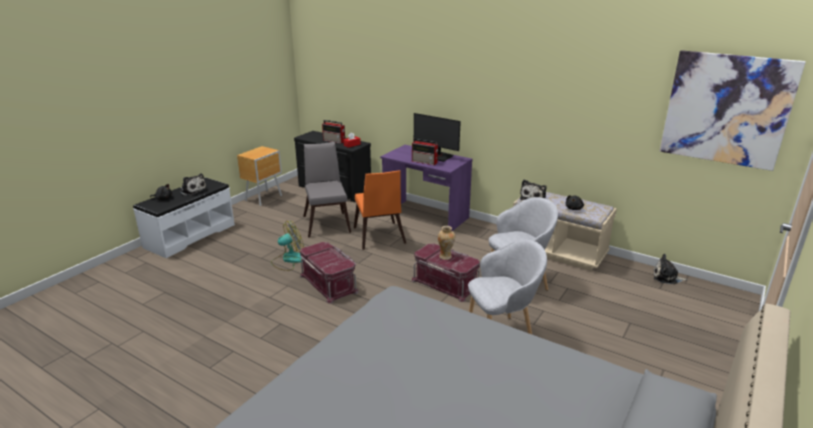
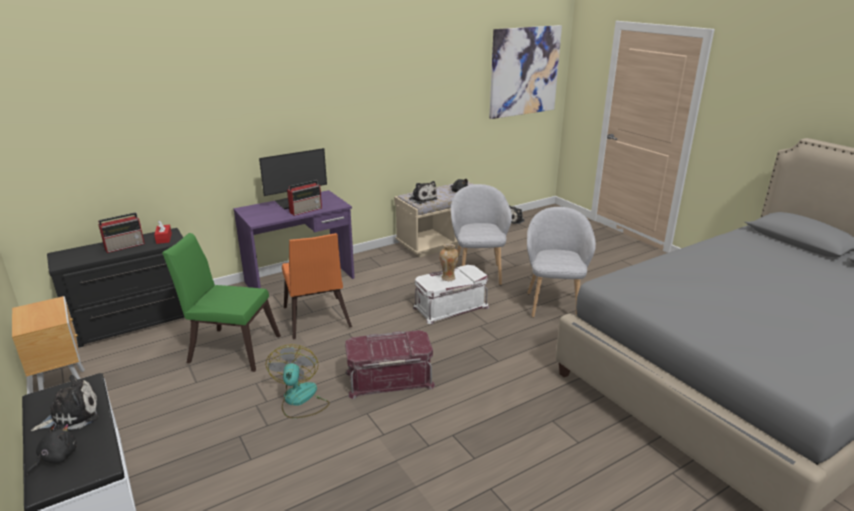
camera: 65 degrees left, 0 degrees up
(327, 222) = (230, 348): grey chair -> green chair
(379, 237) = (316, 320): orange chair -> orange chair turned 60 degrees clockwise
(446, 283) = (450, 306): red storage box -> white storage box

